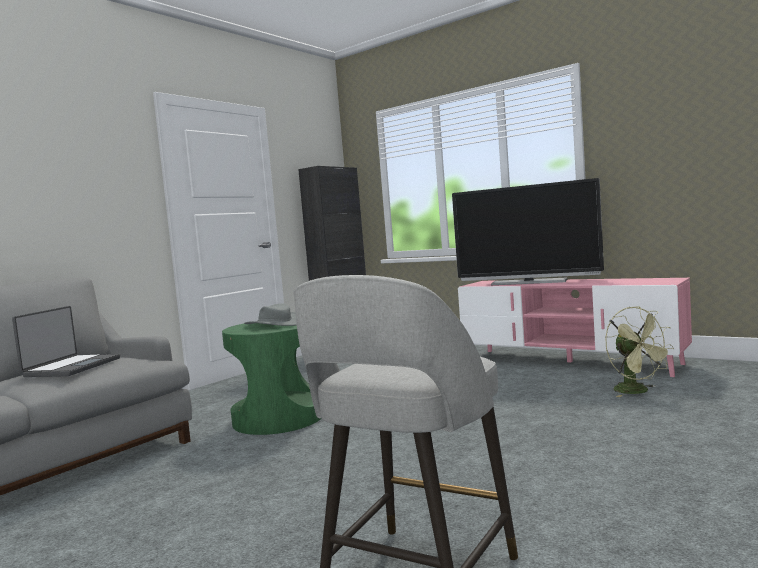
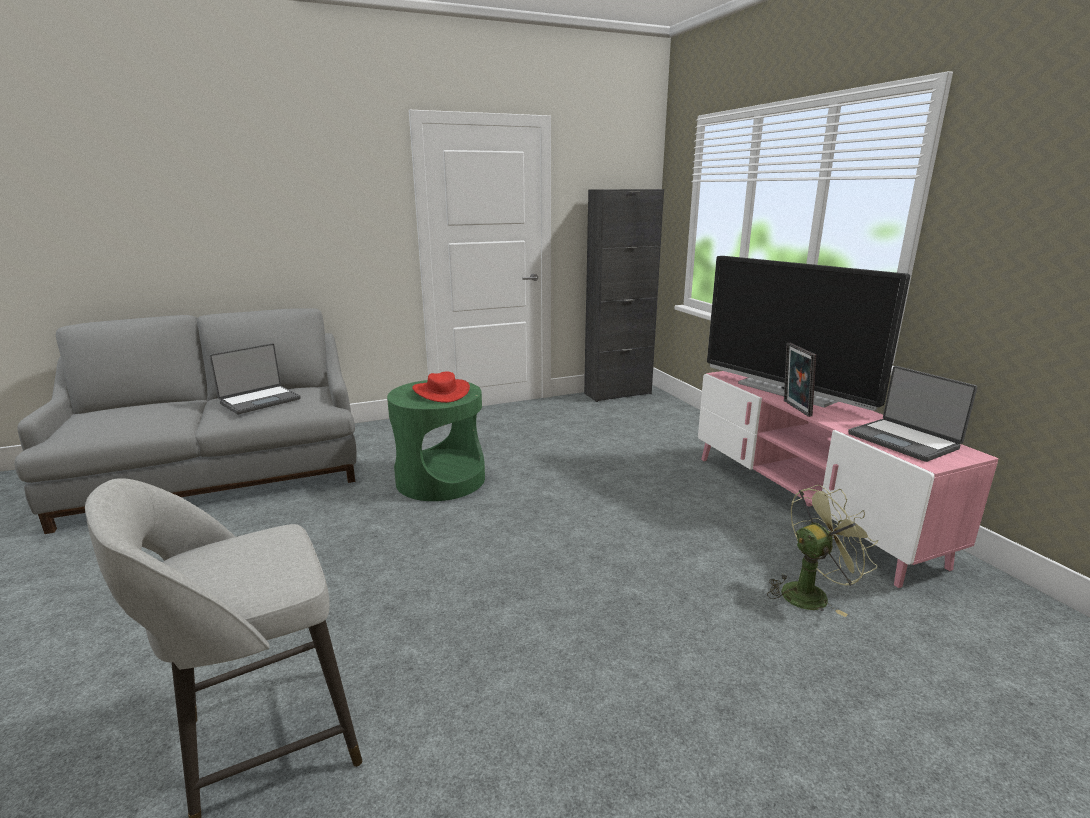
camera: 30 degrees right, 15 degrees up
(275, 324) = (441, 392): grey hat -> red hat
(550, 285) = (794, 408): none -> picture frame
(635, 281) = (904, 441): none -> laptop
(637, 391) = (811, 593): green fan -> green fan turned 120 degrees counterclockwise

